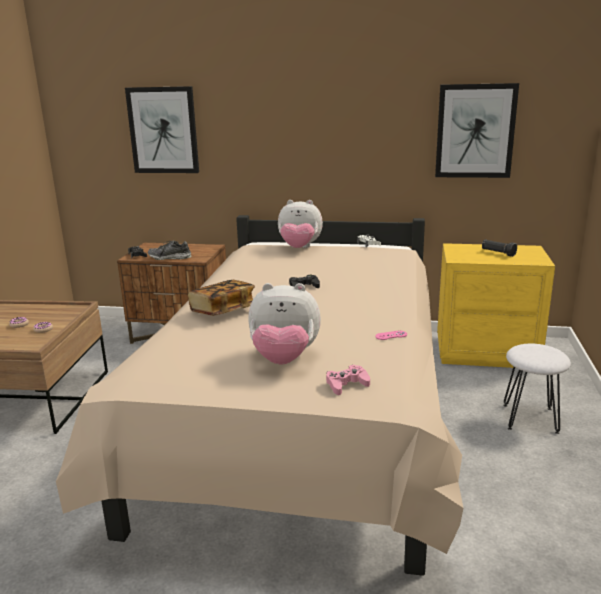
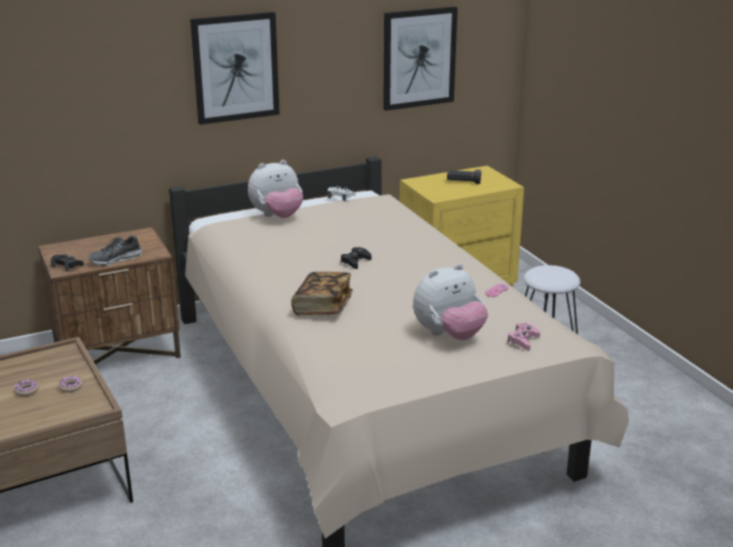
camera: 35 degrees left, 5 degrees up
(163, 130) = (60, 95): picture -> picture (235, 67)

